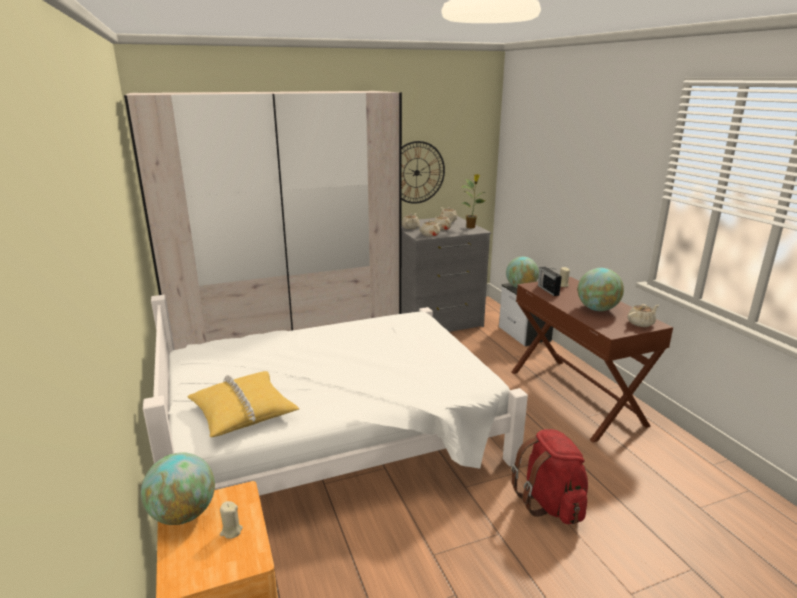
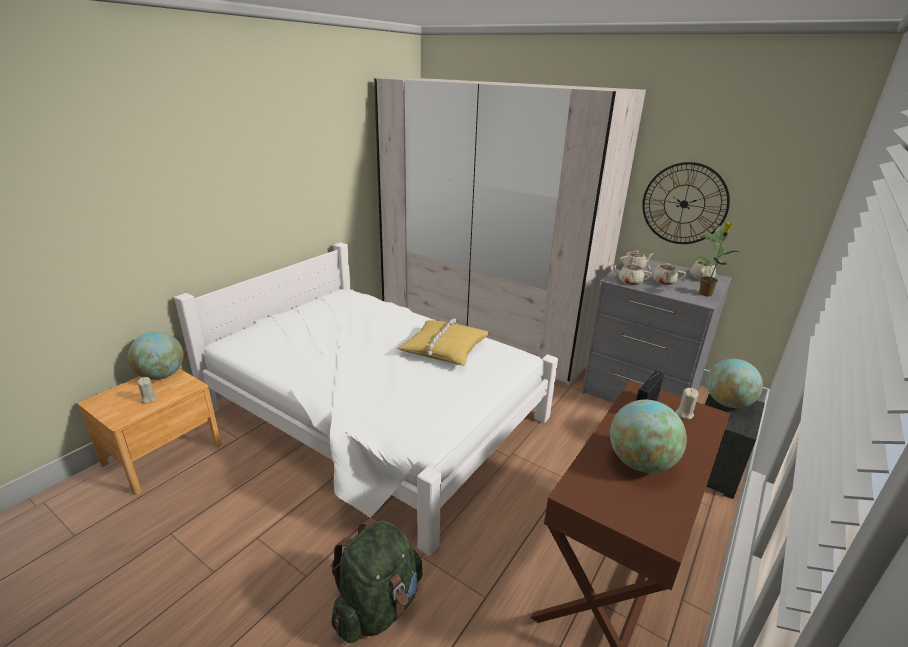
camera: 55 degrees right, 5 degrees up
(243, 411) = (273, 343): yellow pillow -> yellow pillow (444, 349)
(550, 503) = (378, 606): red backpack -> green backpack
(641, 323) = (646, 519): beige teapot -> none

